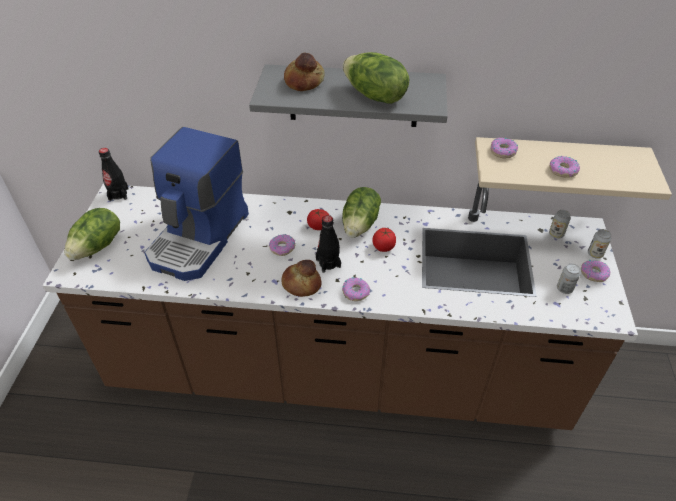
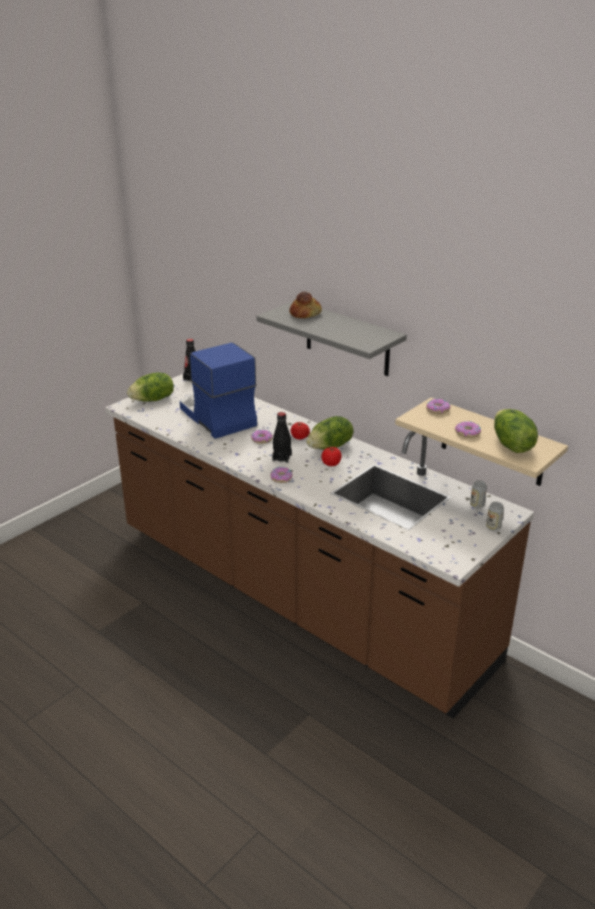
camera: 35 degrees right, 15 degrees down
(200, 238) = (216, 417): coffee machine -> coffee machine turned 90 degrees clockwise
(301, 284) = (251, 461): bread -> none
(374, 96) = (338, 332): lettuce -> lettuce (511, 445)
(564, 289) = (437, 534): can -> none
(594, 273) = (475, 536): donut -> none

